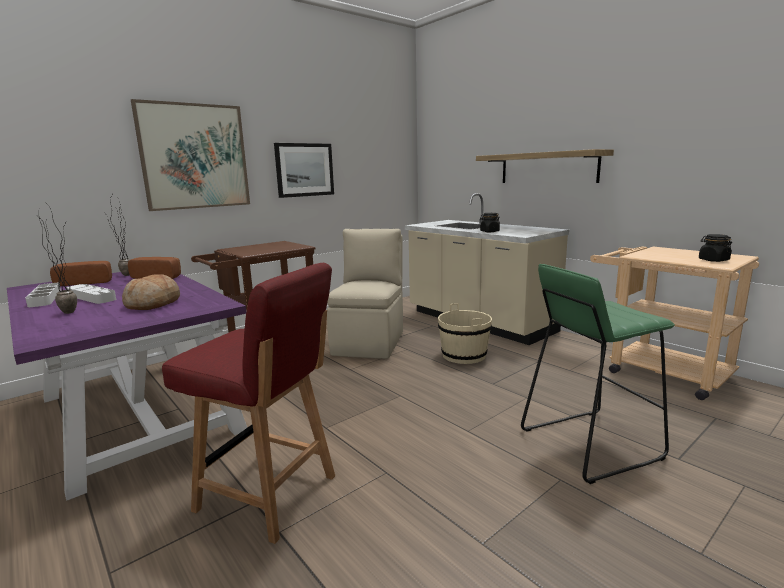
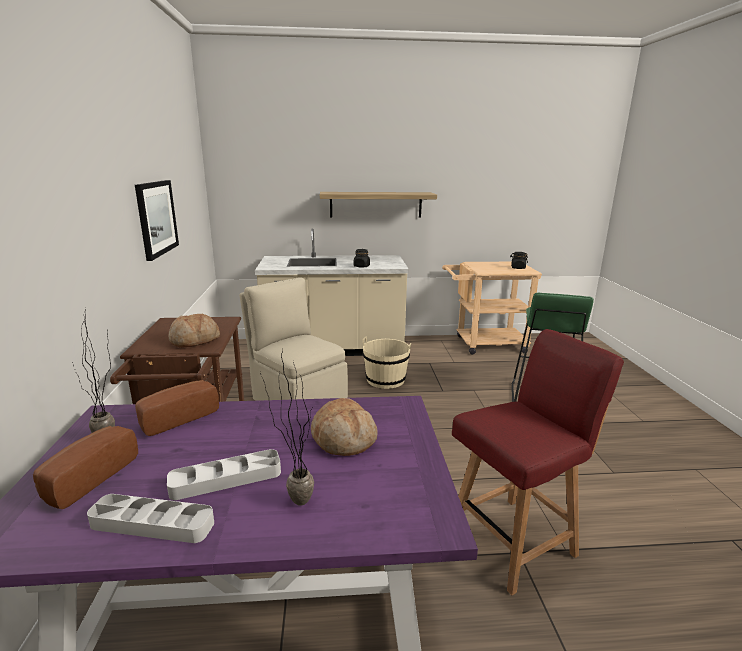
camera: 55 degrees left, 5 degrees up
(195, 156) = (81, 218): picture -> none
(255, 250) = (194, 340): none -> bread

